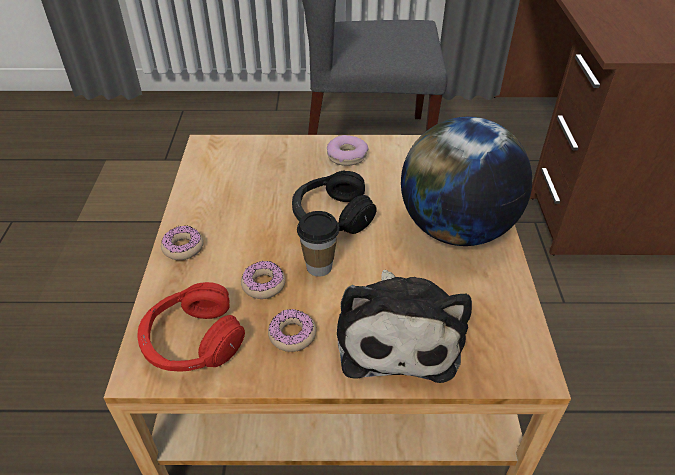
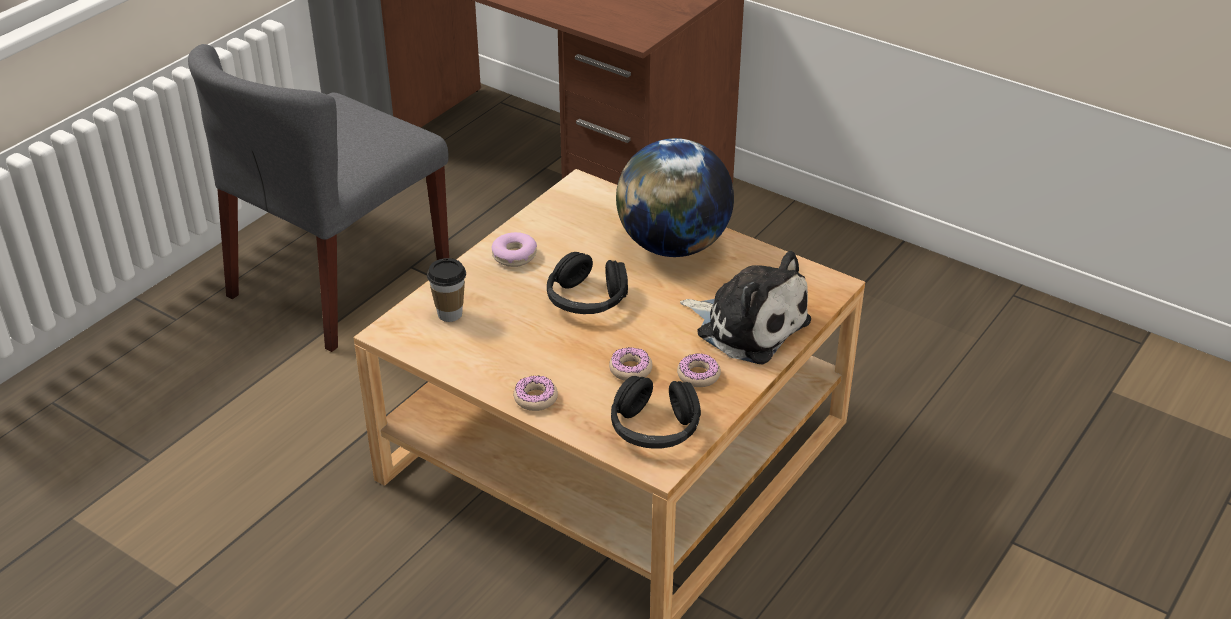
camera: 55 degrees left, 5 degrees down
(192, 341) = (654, 428): red headphones -> black headphones
(319, 267) = (641, 333): cup -> cup (450, 314)

